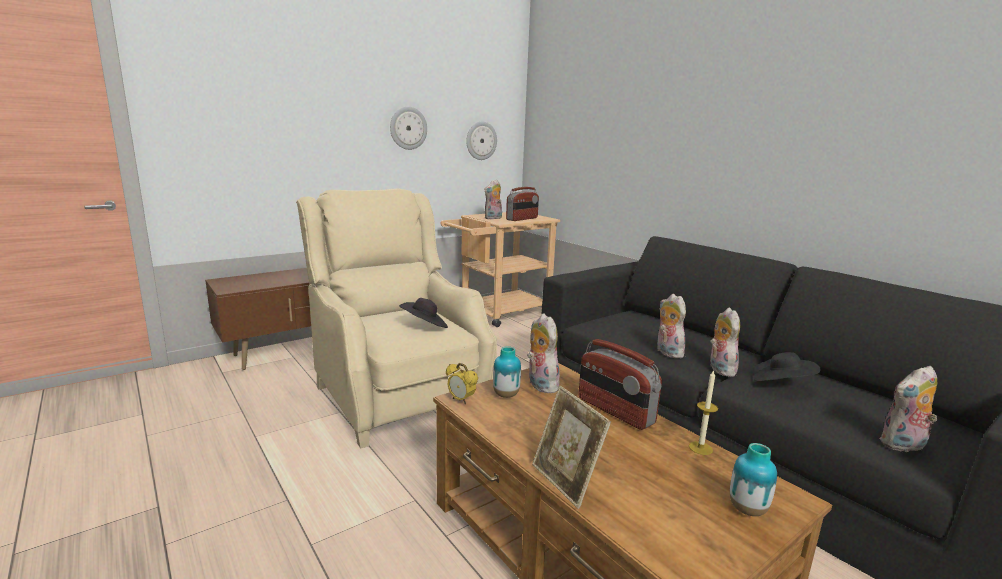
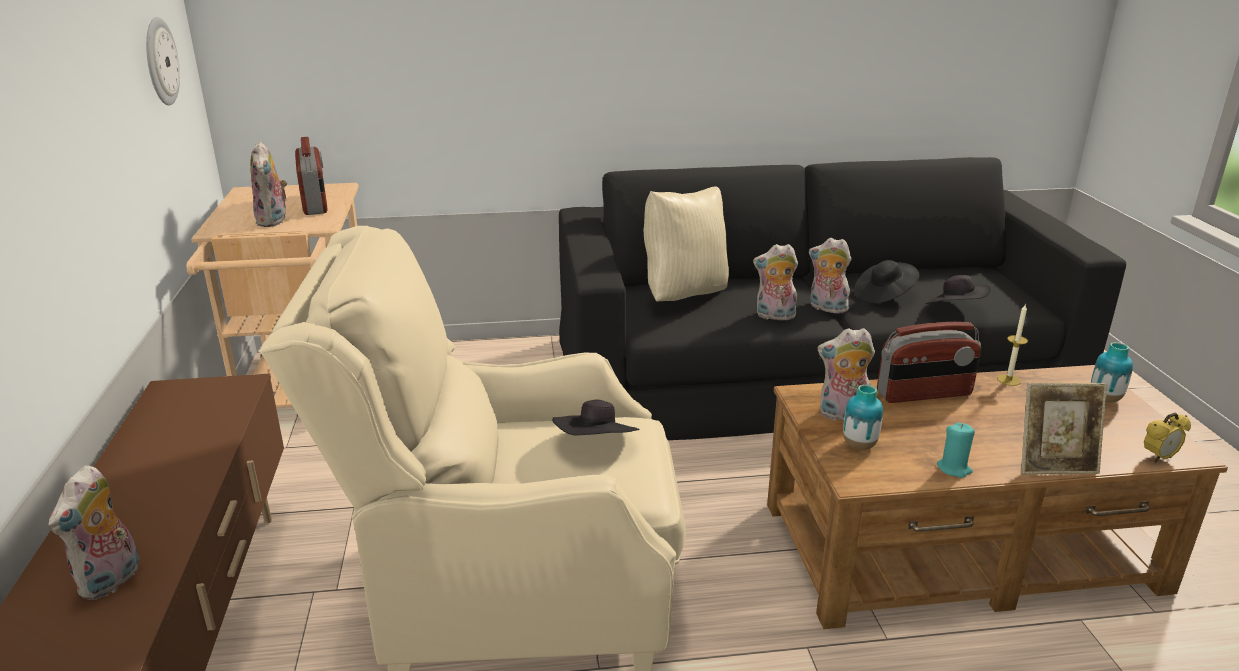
camera: 60 degrees left, 10 degrees up
(408, 128) = (83, 75): wall clock -> none
(461, 400) = (860, 479): alarm clock -> alarm clock (1159, 458)
(510, 433) = (954, 469): none -> turquoise candle
(645, 323) = (684, 294): none -> beige pillow
(818, 418) = (955, 310): none -> black hat
(903, 446) = (1007, 302): plush toy -> plush toy (111, 581)

